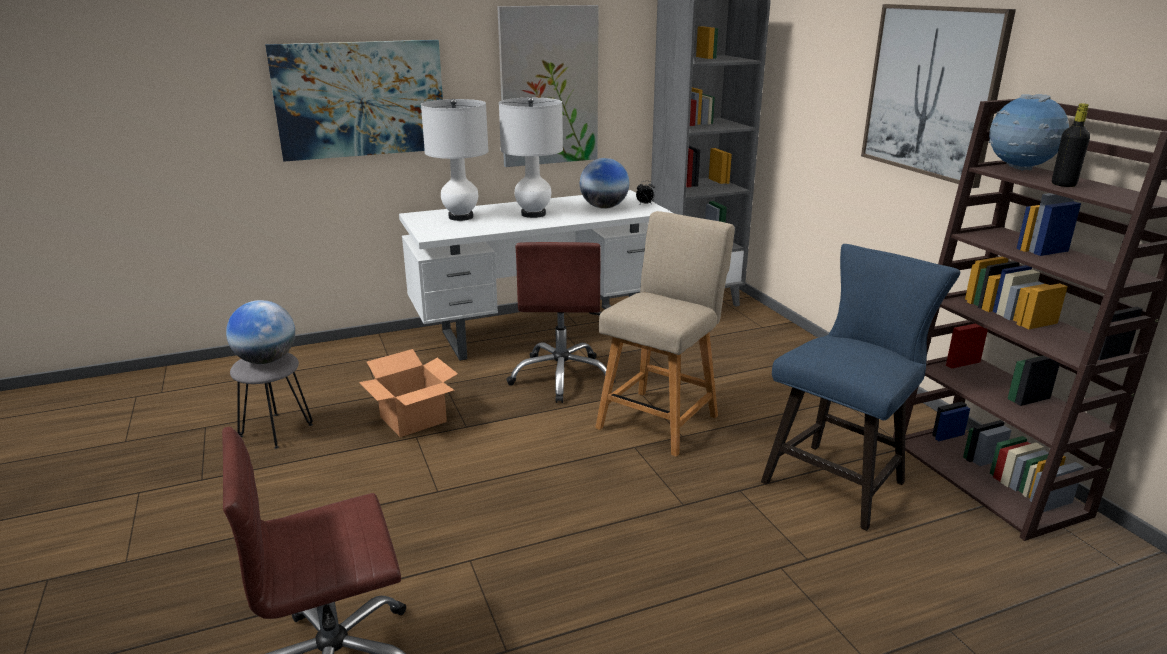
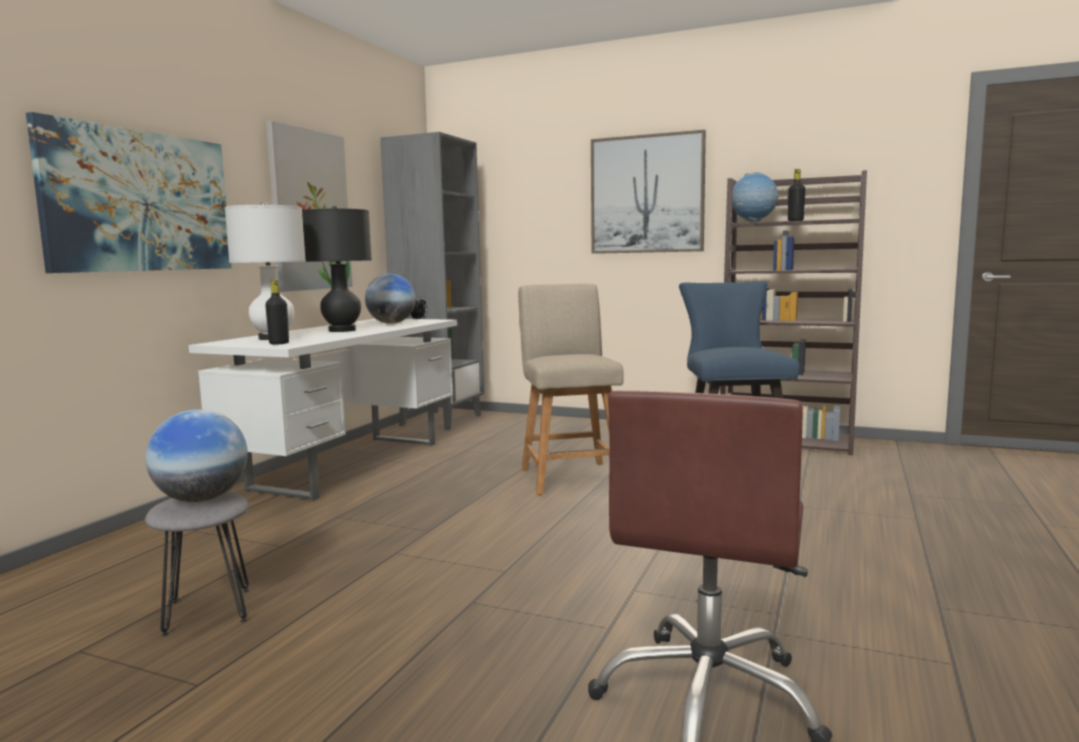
camera: 45 degrees left, 15 degrees down
(414, 419) = (362, 545): cardboard box -> none
(438, 229) = (279, 343): none -> black bottle
(533, 214) = (342, 330): white table lamp -> black table lamp
(562, 377) = (439, 480): brown office chair -> none

